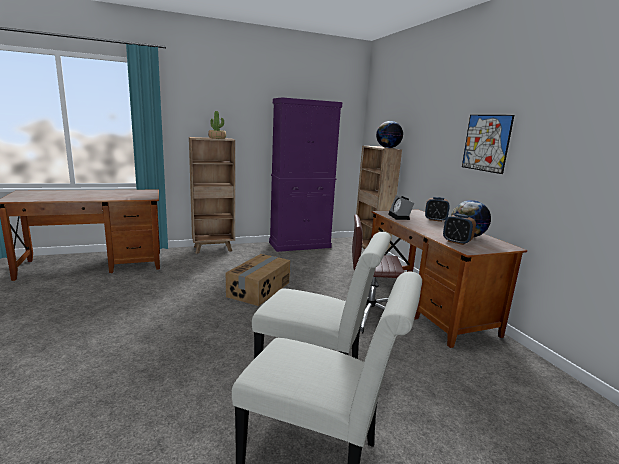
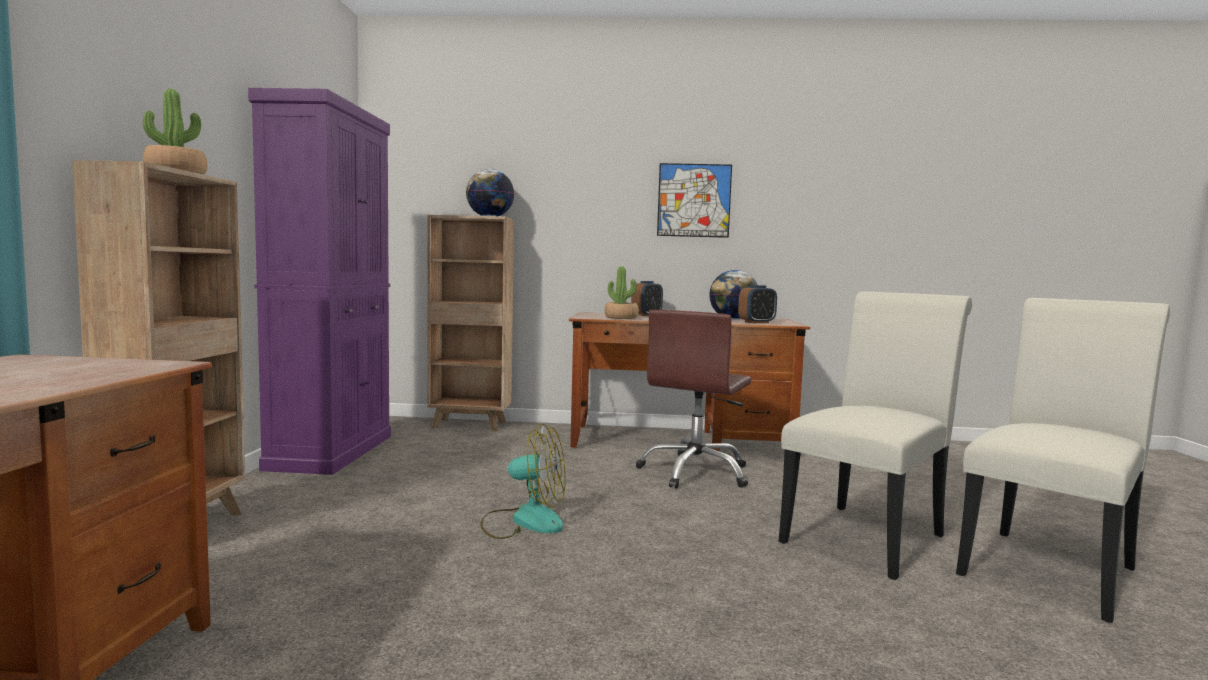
camera: 65 degrees left, 10 degrees down
(259, 289) = (524, 521): cardboard box -> fan
(400, 217) = (621, 318): alarm clock -> potted plant

